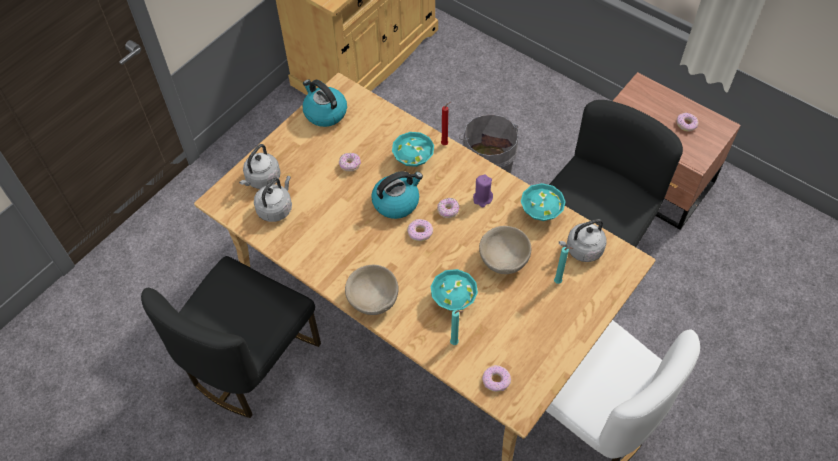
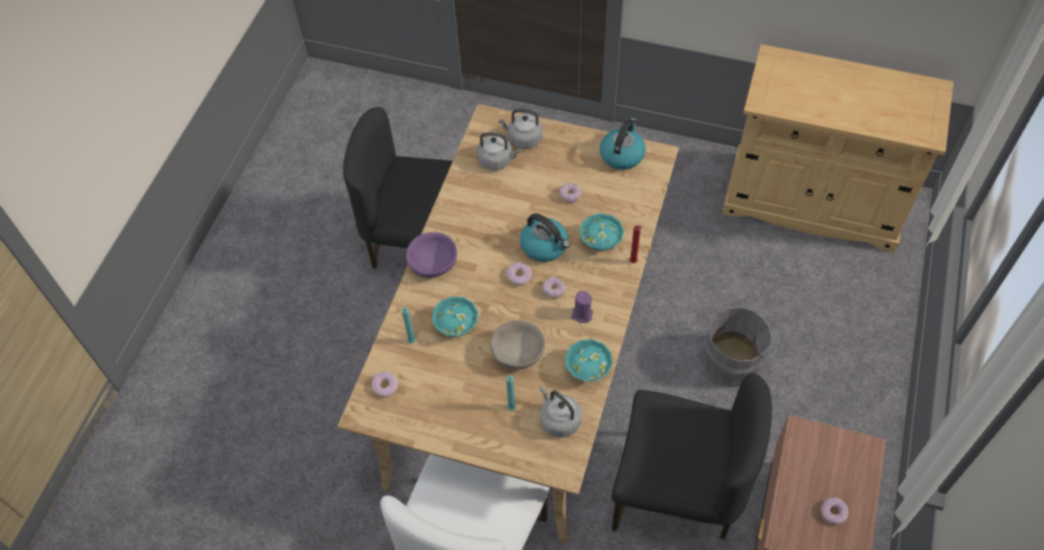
camera: 70 degrees right, 0 degrees up
(372, 299) = (433, 264): beige bowl -> purple bowl

